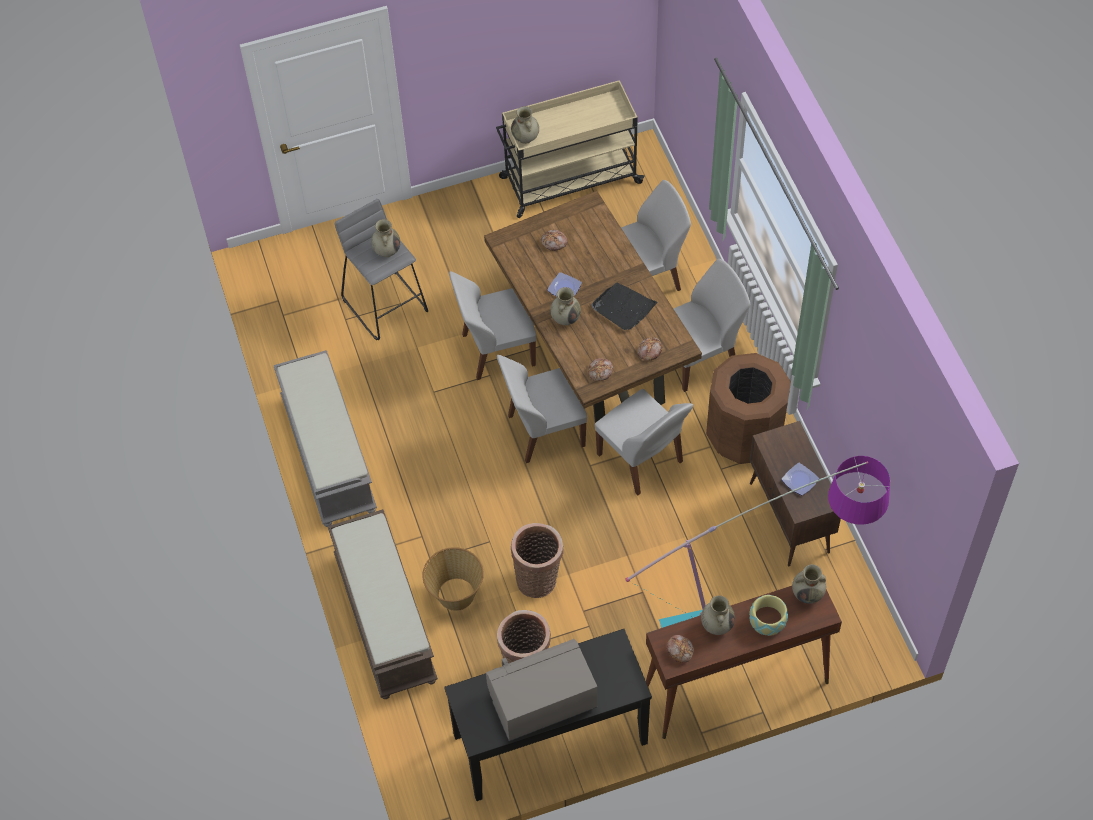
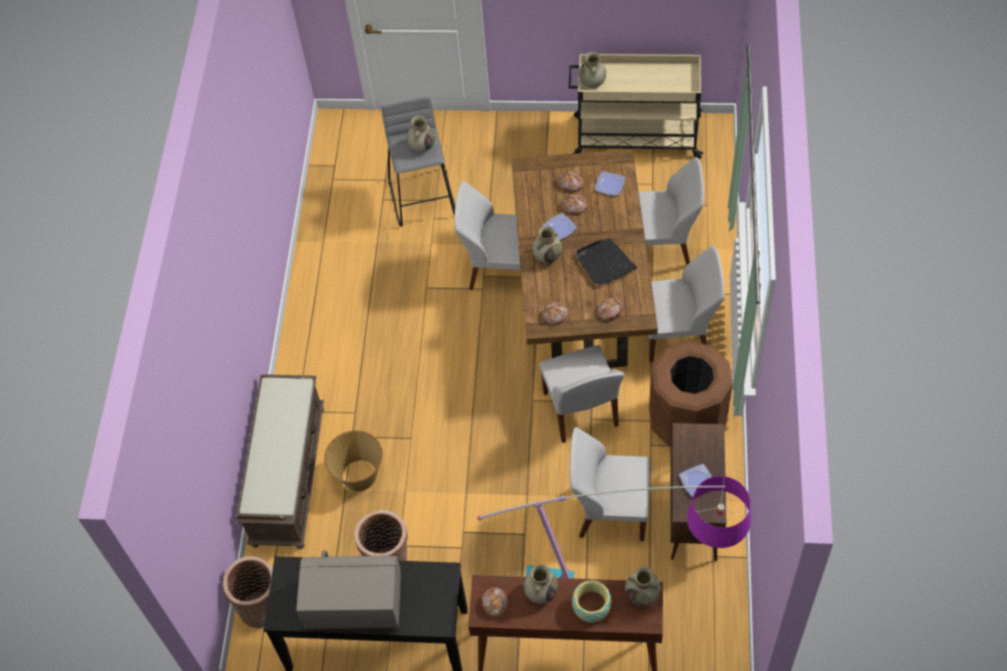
camera: 25 degrees right, 0 degrees up
(327, 455) = (310, 312): grey bench -> none
(538, 578) = (437, 487): basket -> basket (262, 608)
(543, 431) = (505, 355): white chair -> white chair (609, 511)
(568, 263) = (574, 207): none -> bread
(591, 232) = (609, 185): none -> plate

